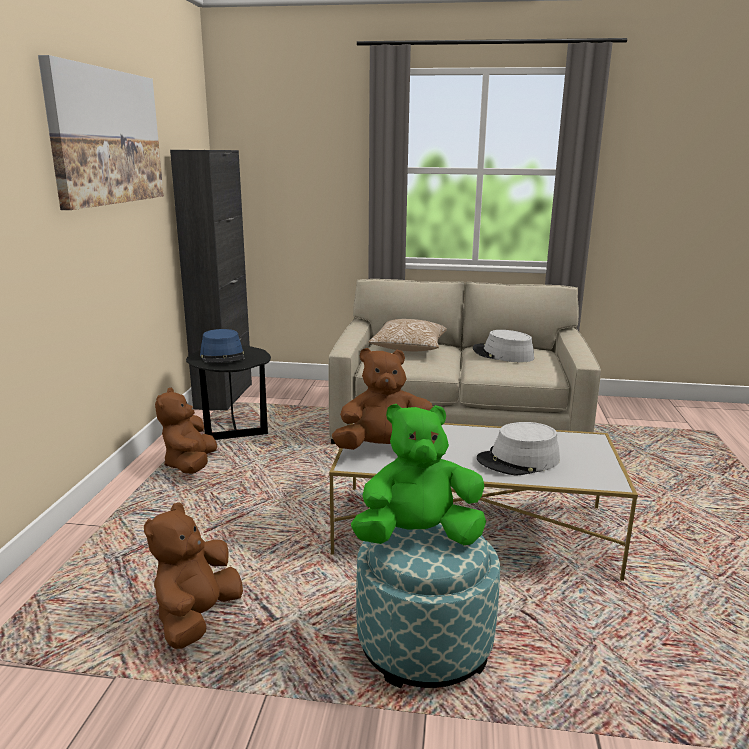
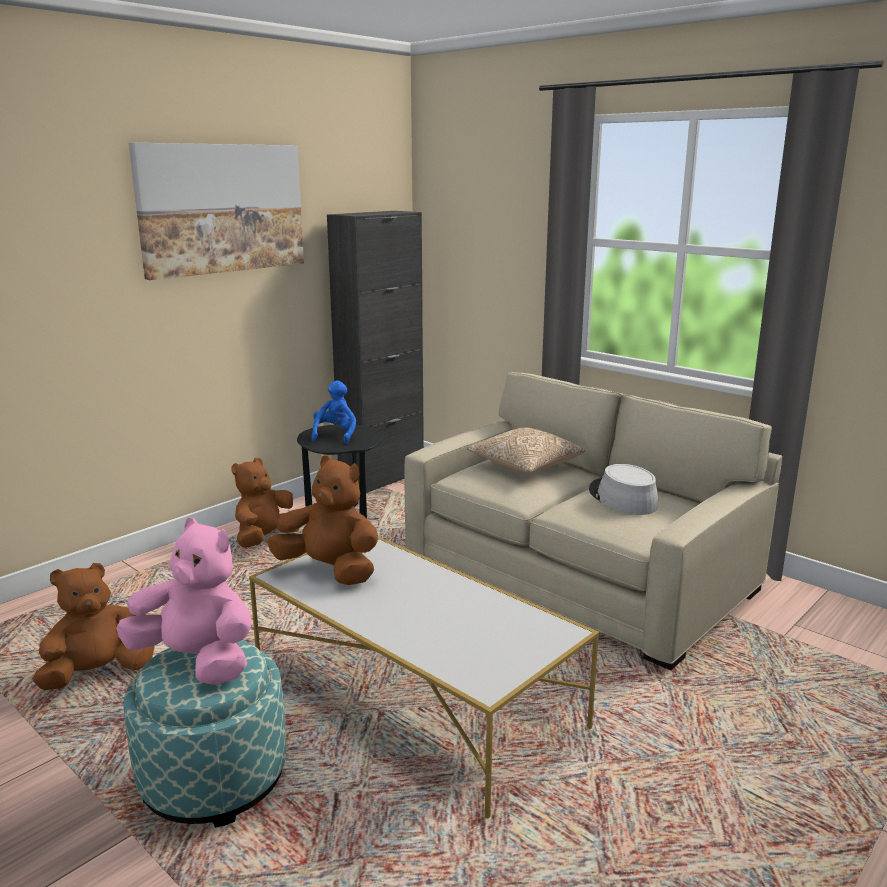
camera: 35 degrees right, 0 degrees up
(223, 356) = (335, 435): blue hat -> blue plush toy
(418, 537) = (197, 661): green plush toy -> pink plush toy
(518, 460) = (434, 626): grey hat -> none

